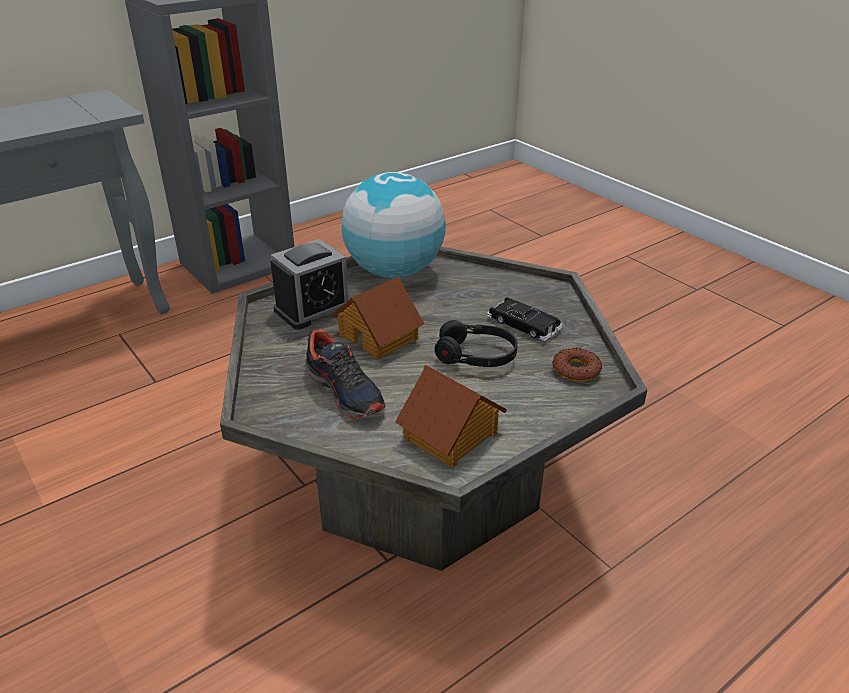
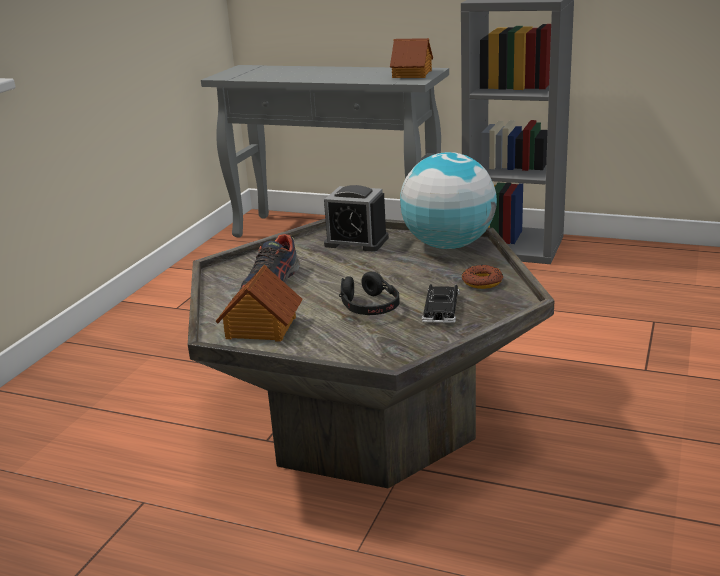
camera: 60 degrees right, 10 degrees down
(379, 336) = (351, 270): toy house -> toy house (412, 74)
(576, 370) = (400, 346): donut -> donut (482, 282)

